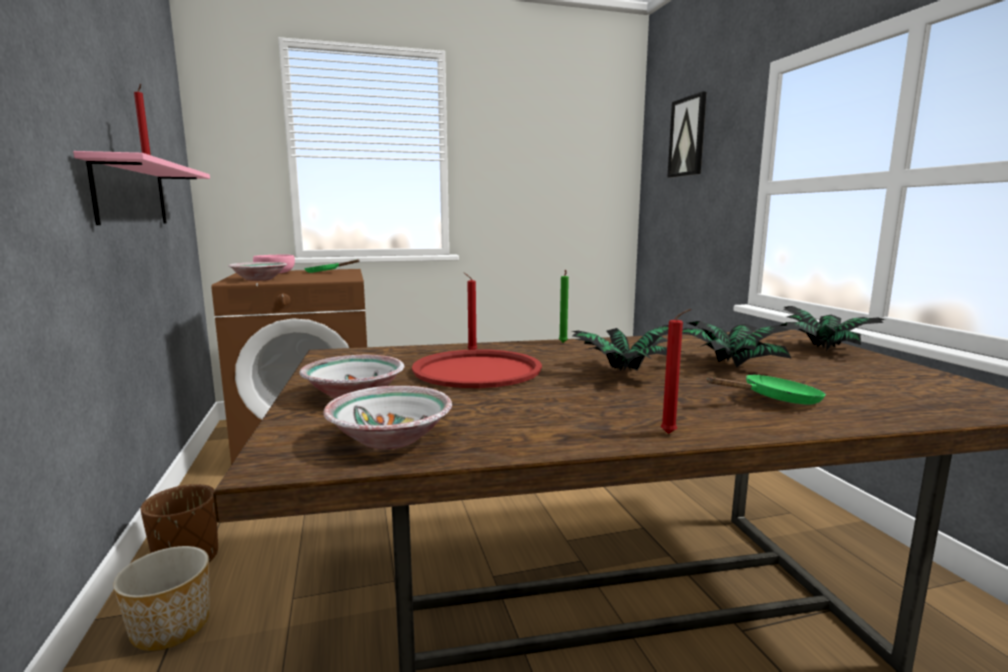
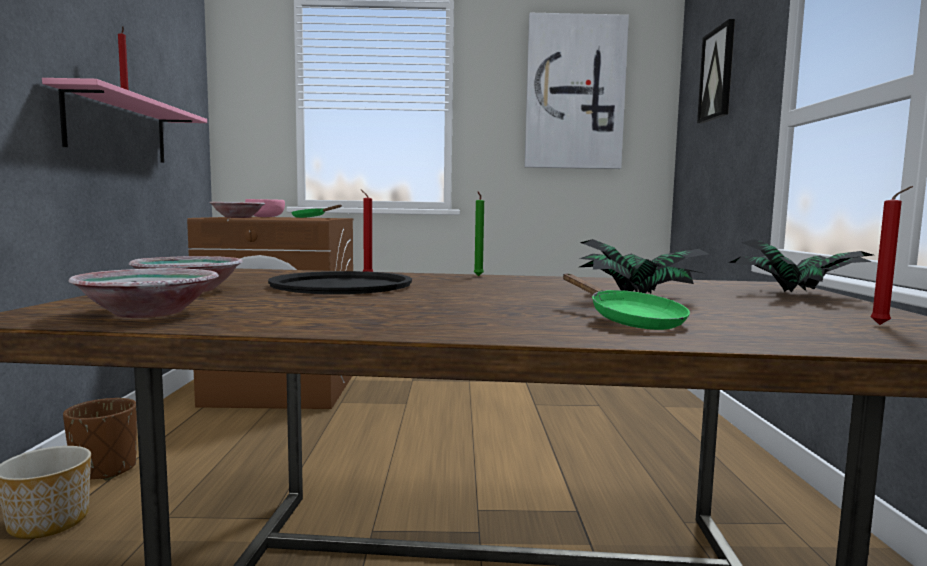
camera: 15 degrees right, 5 degrees down
(477, 370) = (341, 285): red tray -> black tray
(557, 144) = (574, 93): none -> picture
(623, 374) = (491, 295): potted plant -> none
(671, 434) = (436, 331): red candle -> red candle (883, 325)
(775, 400) = (629, 321): green frying pan -> green frying pan turned 60 degrees clockwise

